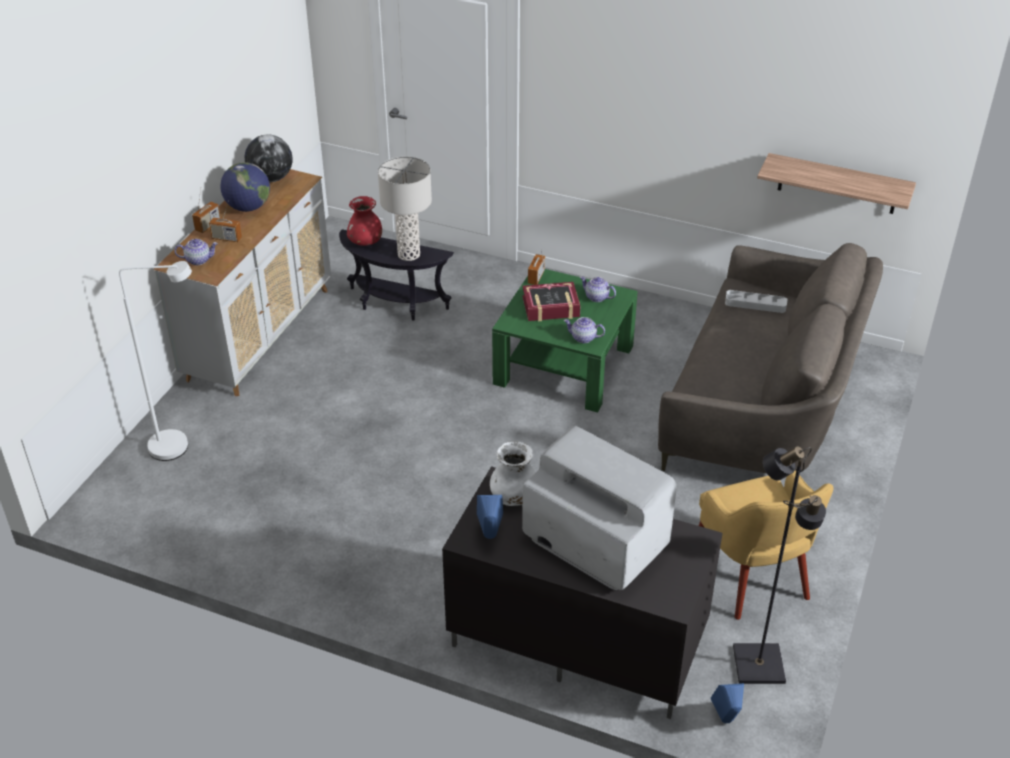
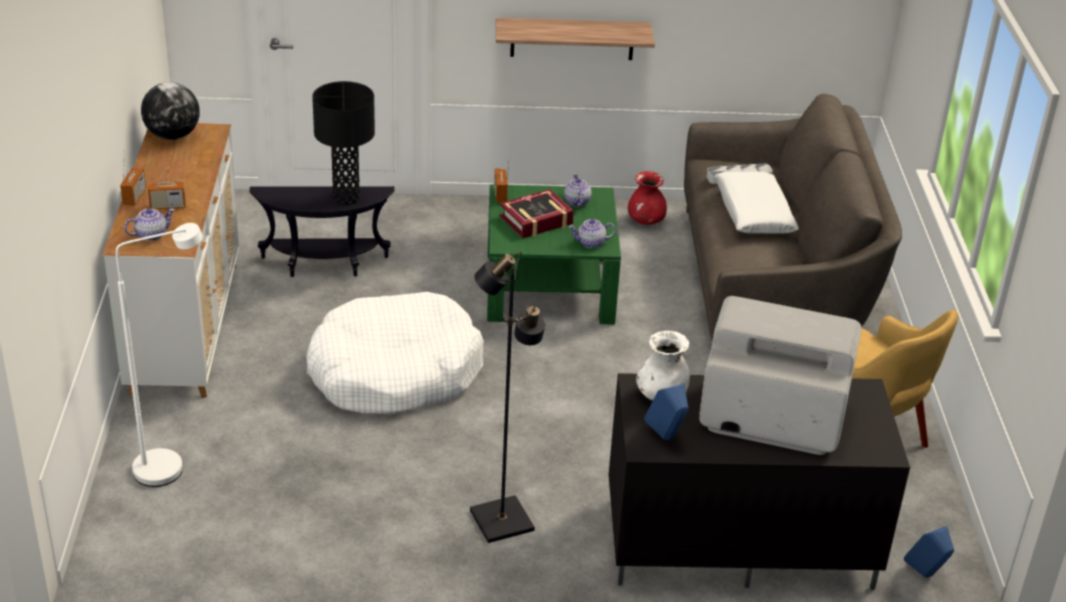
camera: 25 degrees left, 5 degrees down
(248, 207) = (168, 170): globe -> none
(365, 242) = (287, 194): red vase -> red vase (646, 221)
(391, 411) = (394, 372): none -> white dog bed
(408, 254) = (346, 197): white table lamp -> black table lamp
(596, 297) = (576, 202): teapot -> teapot turned 75 degrees clockwise
(745, 341) = (753, 213): none -> white pillow
(759, 665) = (922, 517): black floor lamp -> black floor lamp (502, 520)
(837, 184) = (793, 37): shelf -> shelf (572, 38)

